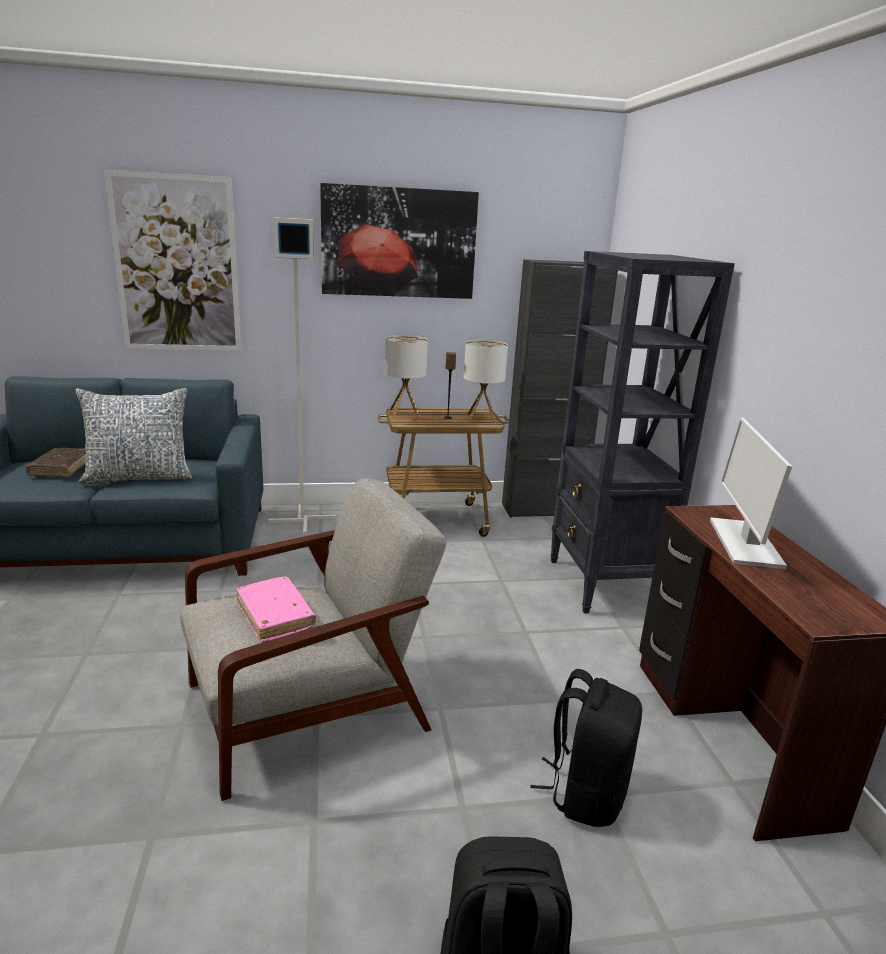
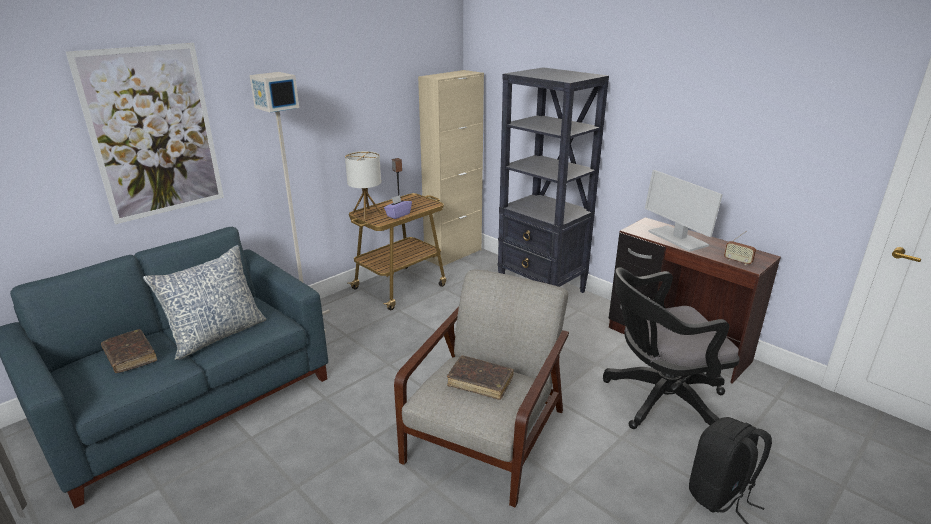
camera: 35 degrees left, 5 degrees up
(275, 616) = (480, 382): pink book -> brown book
(399, 243) = (333, 78): picture -> none
(432, 422) = (398, 215): none -> purple tissue box
(481, 417) = (420, 201): table lamp -> none
(542, 510) = (453, 254): black cabinet -> beige cabinet
(585, 792) = (658, 400): black backpack -> black office chair
(802, 605) = (737, 261): none -> radio

